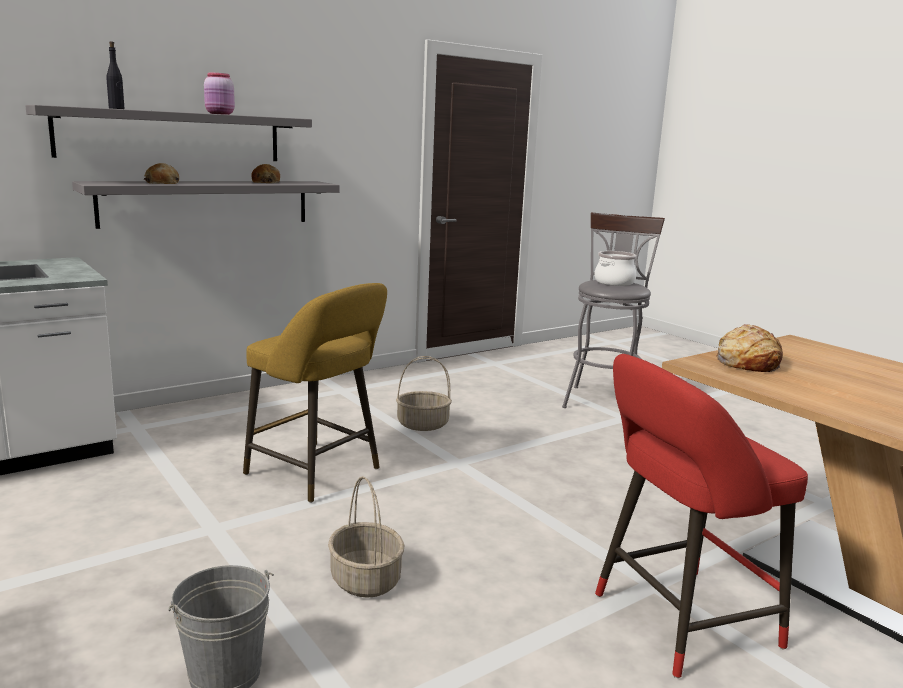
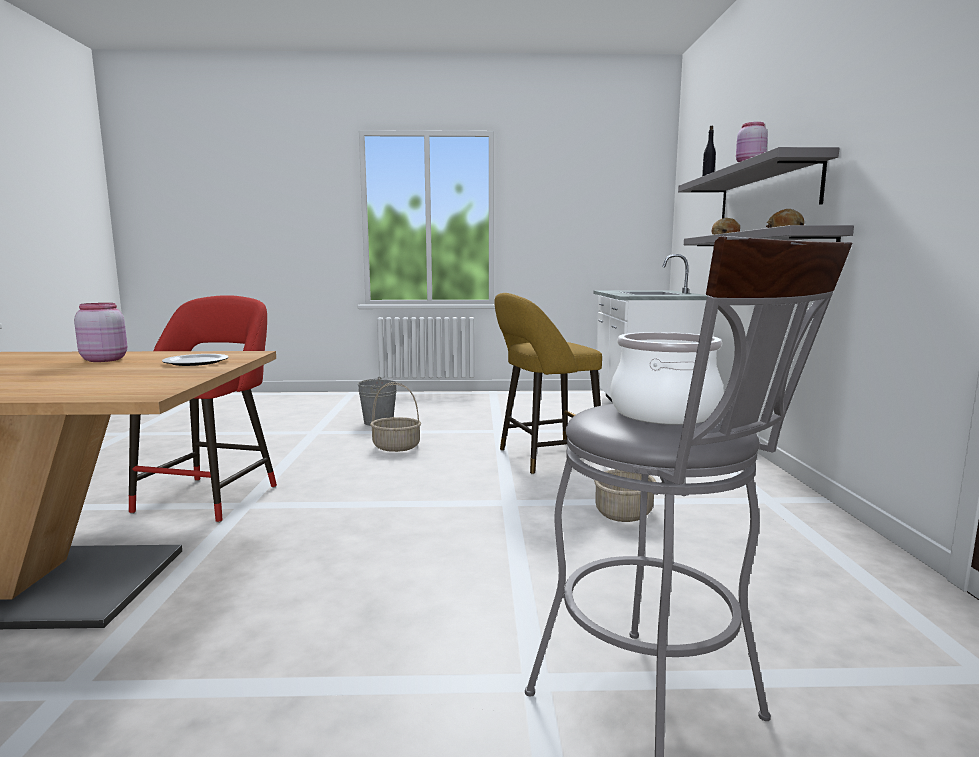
camera: 125 degrees right, 5 degrees down
(747, 362) = (196, 362): bread -> plate
(827, 391) = (104, 360): none -> pink jar

